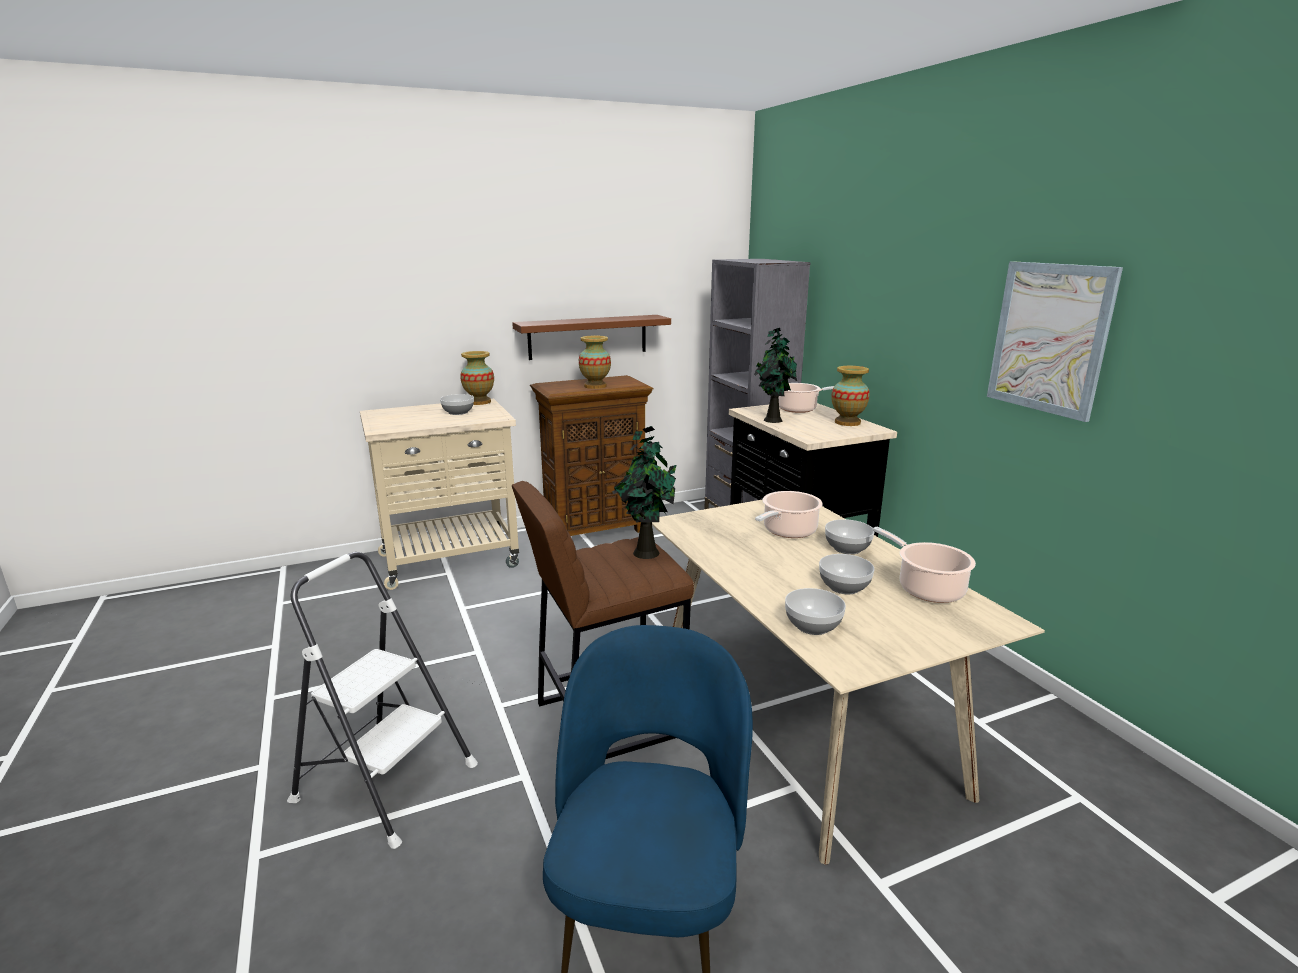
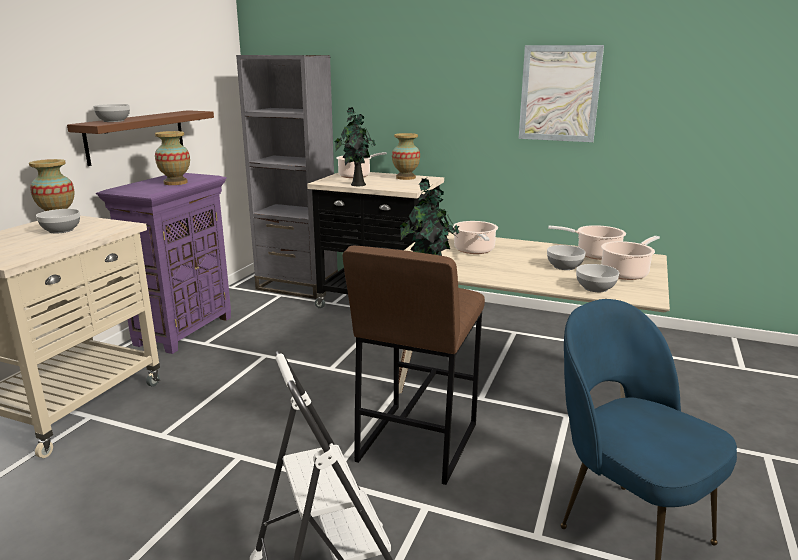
camera: 45 degrees left, 0 degrees up
(596, 529) = (184, 330): brown cabinet -> purple cabinet
(846, 548) = (521, 249): bowl -> bowl (113, 121)
(905, 627) = (626, 273): none -> cooking pot

